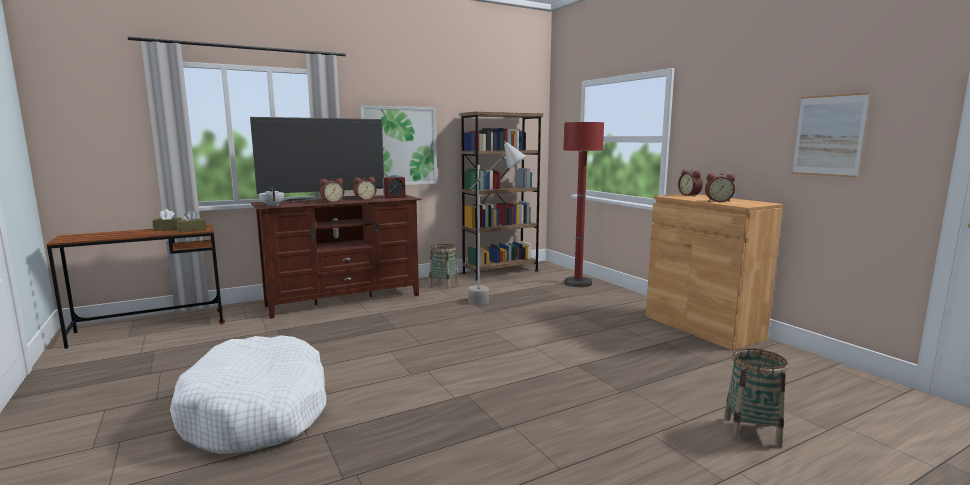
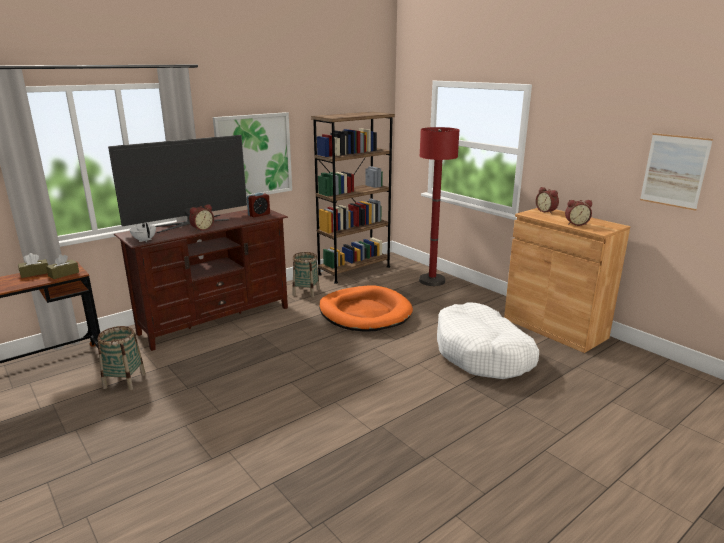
camera: 10 degrees left, 10 degrees up
(258, 411) = (200, 466): white dog bed -> white dog bed (483, 353)
(364, 199) = (232, 222): alarm clock -> none
(495, 303) = (365, 313): grey floor lamp -> orange dog bed
(751, 431) = (618, 438): basket -> basket (124, 381)

